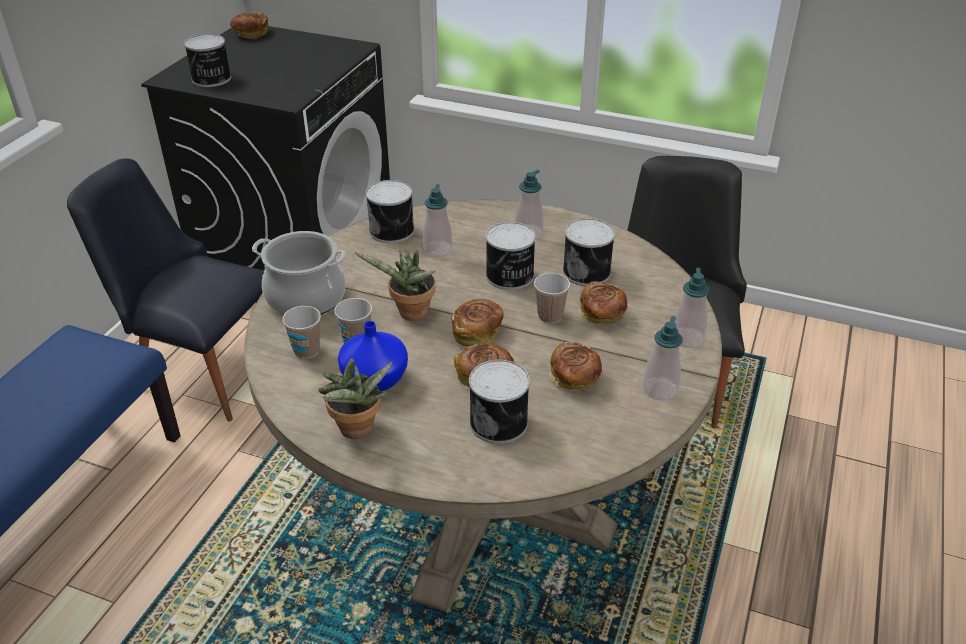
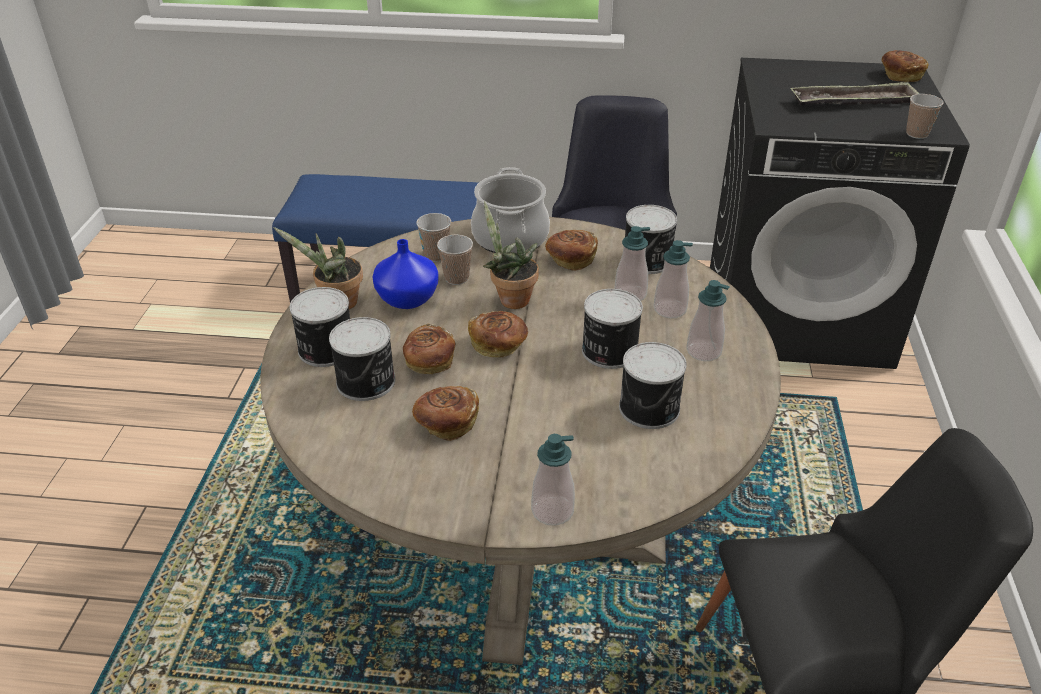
camera: 75 degrees right, 0 degrees up
(211, 79) = (780, 82): can -> can (325, 349)
(278, 62) = (853, 102): none -> tray
(550, 316) = (548, 391): cup -> cup (917, 134)
(602, 315) = (569, 431): bread -> bread (571, 259)
(660, 389) = (447, 494): soap dispenser -> soap dispenser (670, 309)

